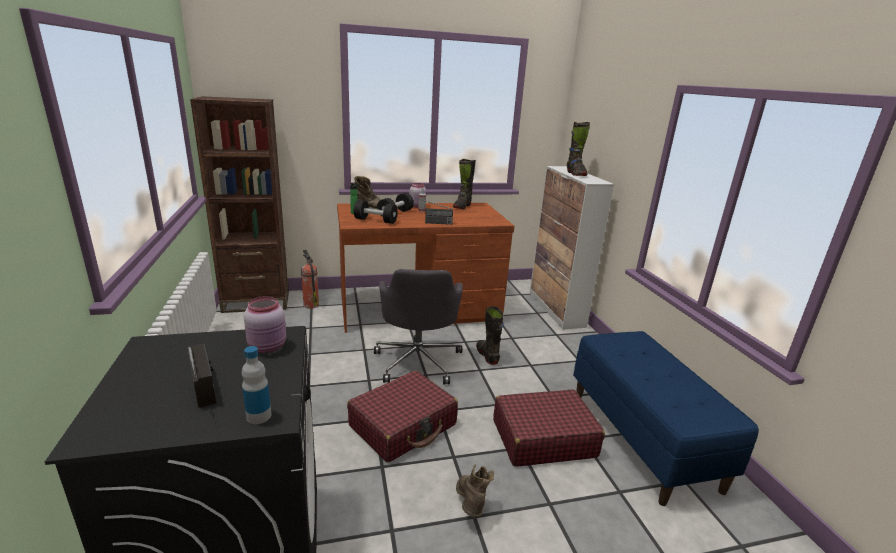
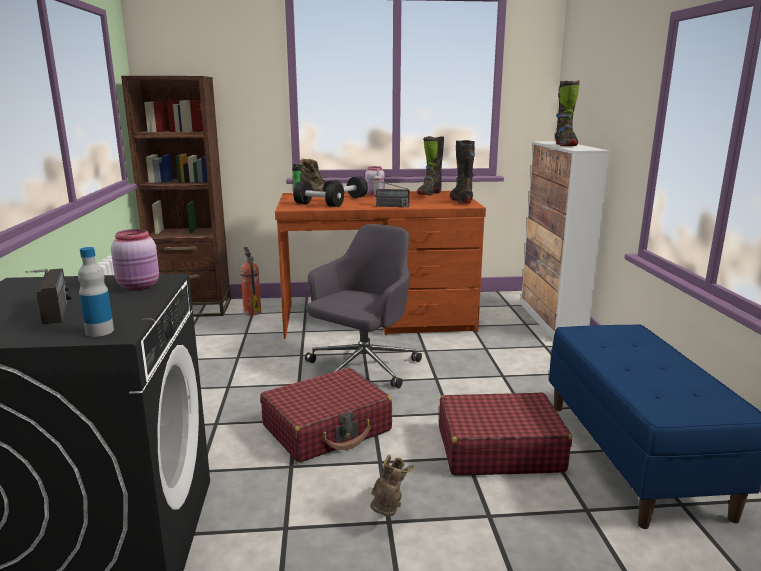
camera: 10 degrees right, 5 degrees down
(418, 360) = (362, 367): grey office chair -> grey office chair turned 150 degrees counterclockwise
(487, 355) = (449, 365): black boot -> black boot (461, 201)

